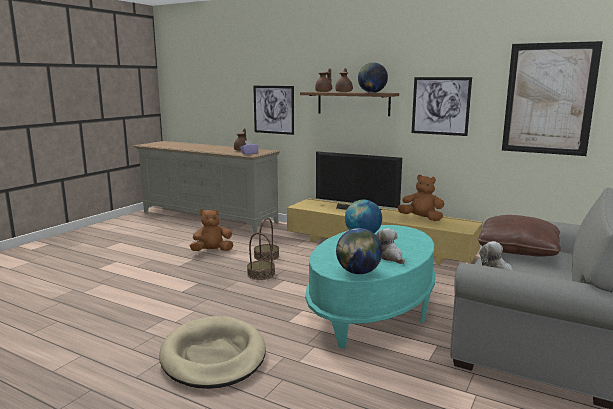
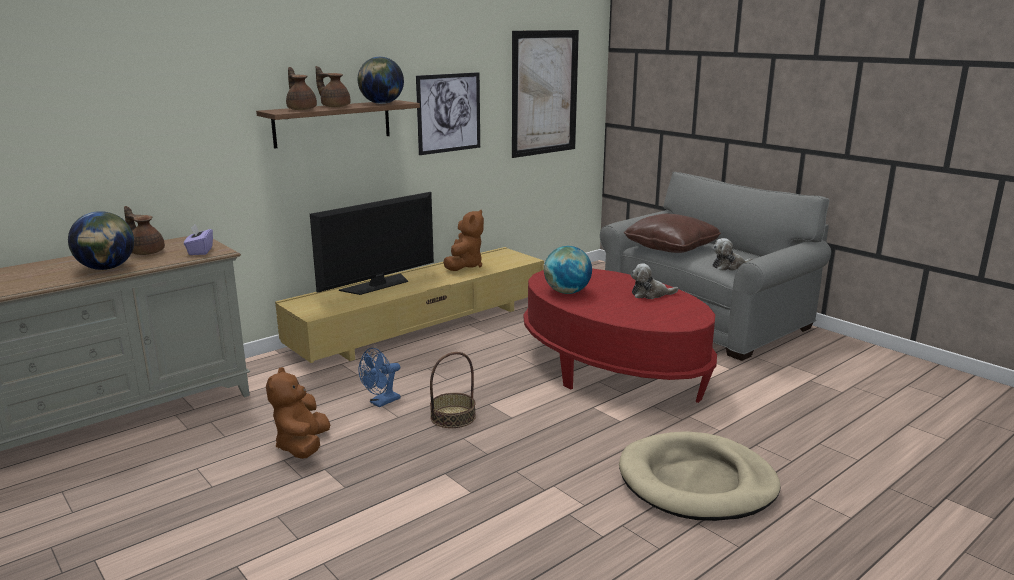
camera: 70 degrees left, 5 degrees up
(266, 256) = (381, 402): basket -> blue fan
(273, 109) = (174, 155): picture -> none
(358, 272) = (691, 314): globe -> globe (106, 268)
(372, 309) = (612, 369): turquoise coffee table -> red coffee table
(421, 218) = (464, 266): brown plush toy -> brown plush toy turned 150 degrees clockwise

